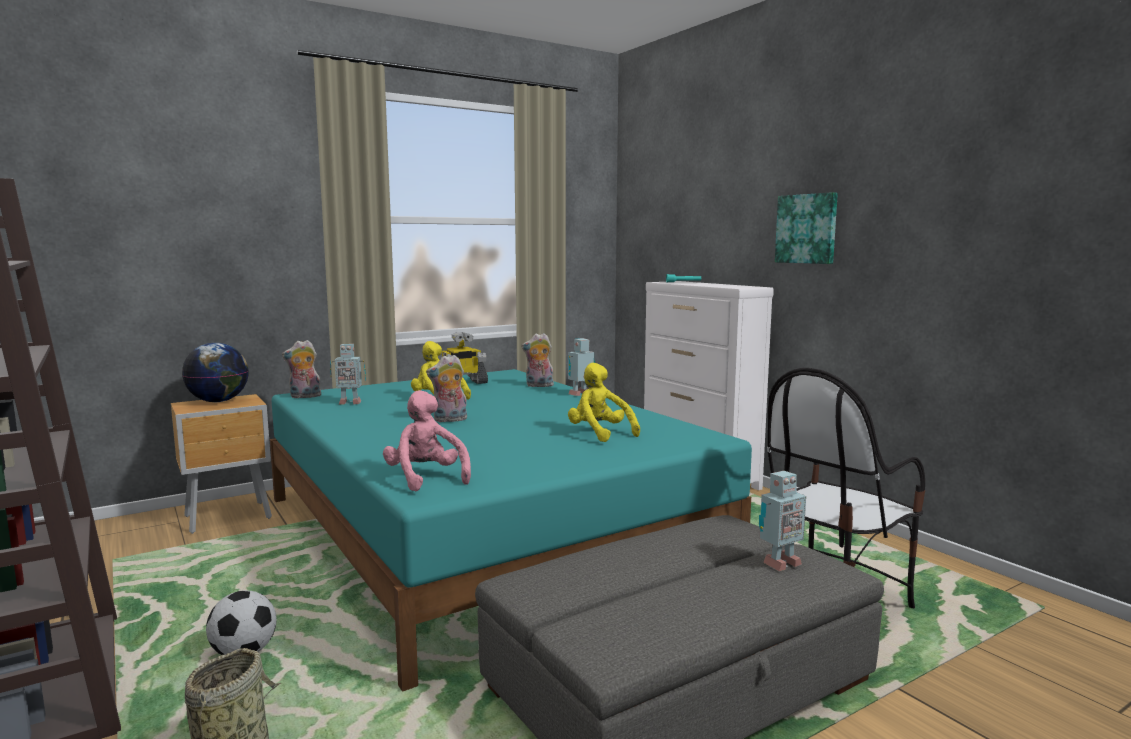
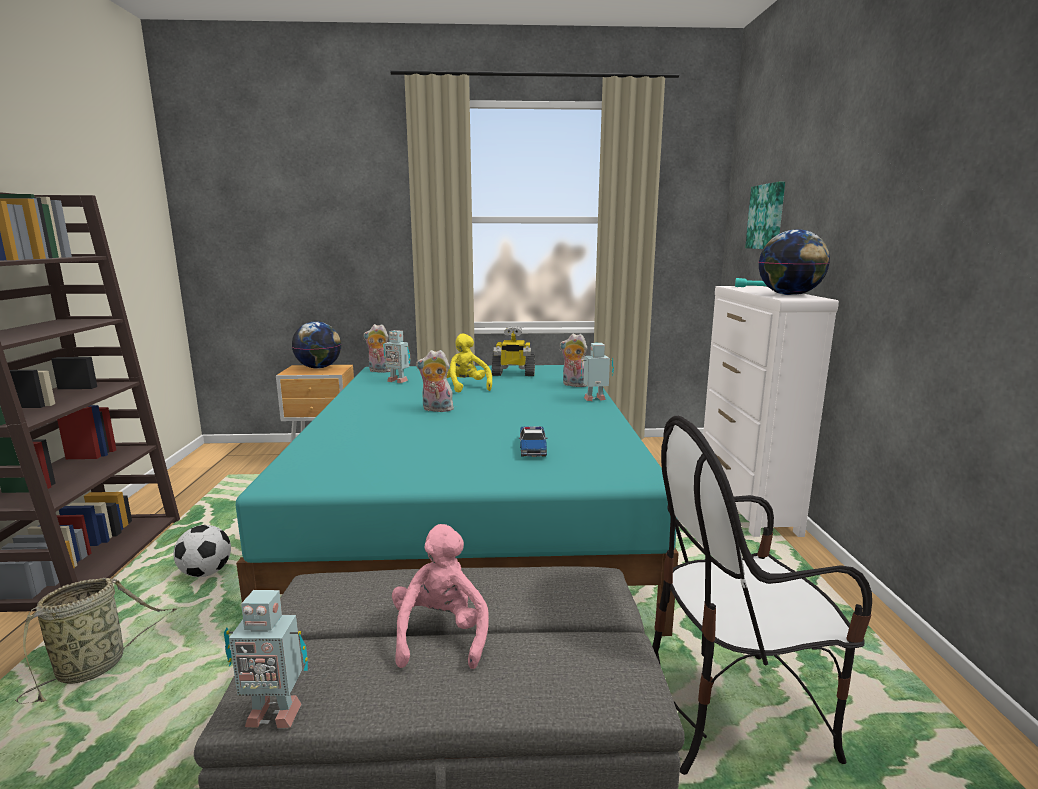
camera: 30 degrees right, 5 degrees up
(426, 478) = (311, 465): pink plush toy -> pink plush toy (441, 635)
(599, 434) = (532, 448): yellow plush toy -> toy car
(730, 285) = (789, 295): none -> globe
(779, 563) = (569, 654): toy robot -> toy robot (273, 712)
(807, 229) = (884, 225): picture -> picture (767, 217)

